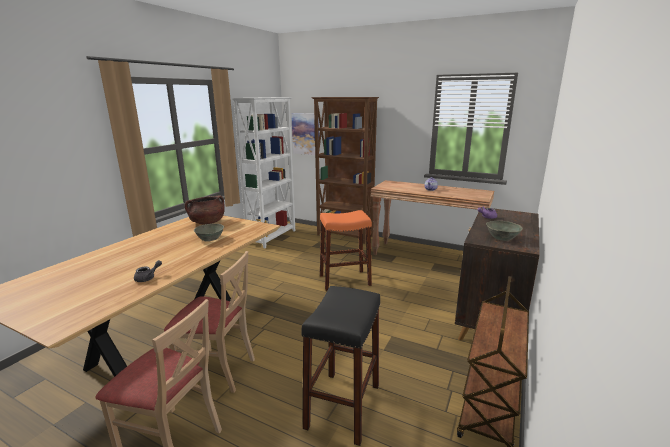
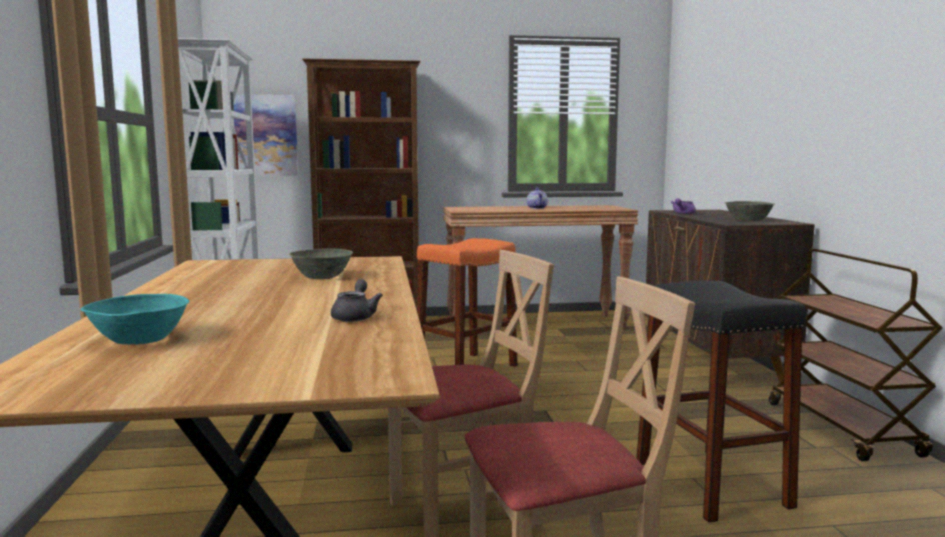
camera: 35 degrees left, 10 degrees down
(70, 273) = (138, 340): none -> turquoise bowl
(207, 222) = (247, 266): brown cooking pot -> none

